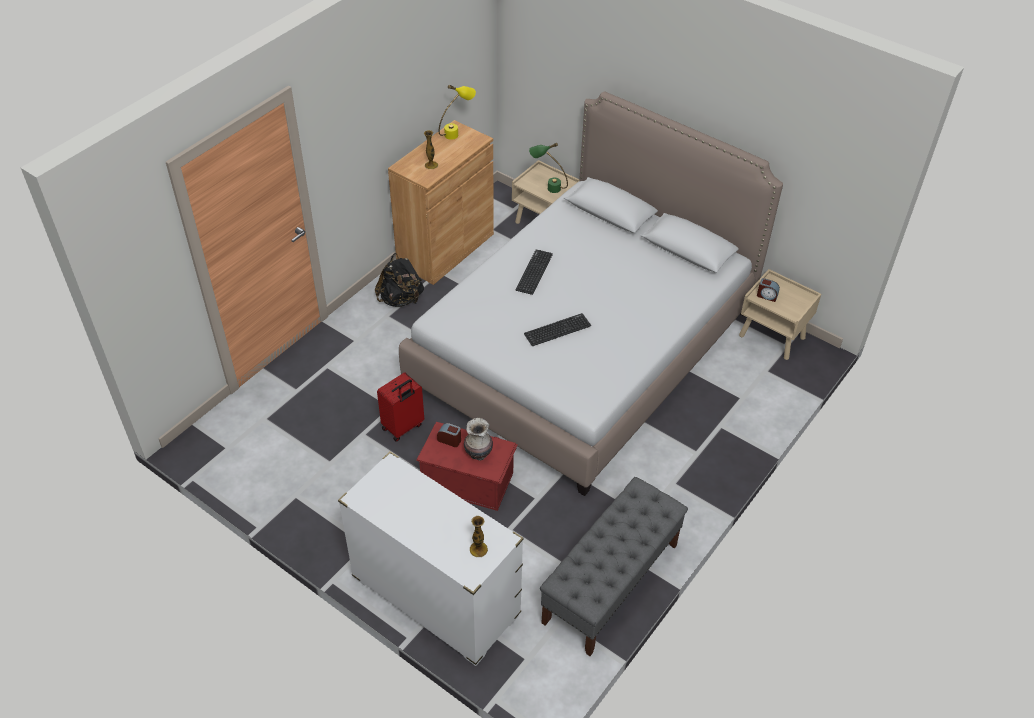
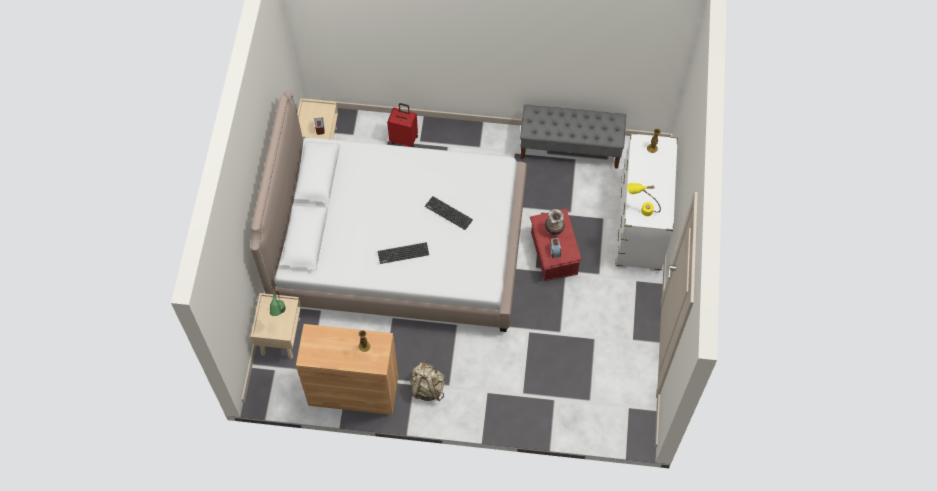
camera: 120 degrees left, 15 degrees up
(401, 299) = (427, 387): black backpack -> beige backpack
(403, 427) = (539, 313): red suitcase -> red suitcase (404, 139)
(457, 132) = (312, 352): yellow table lamp -> yellow table lamp (641, 209)

